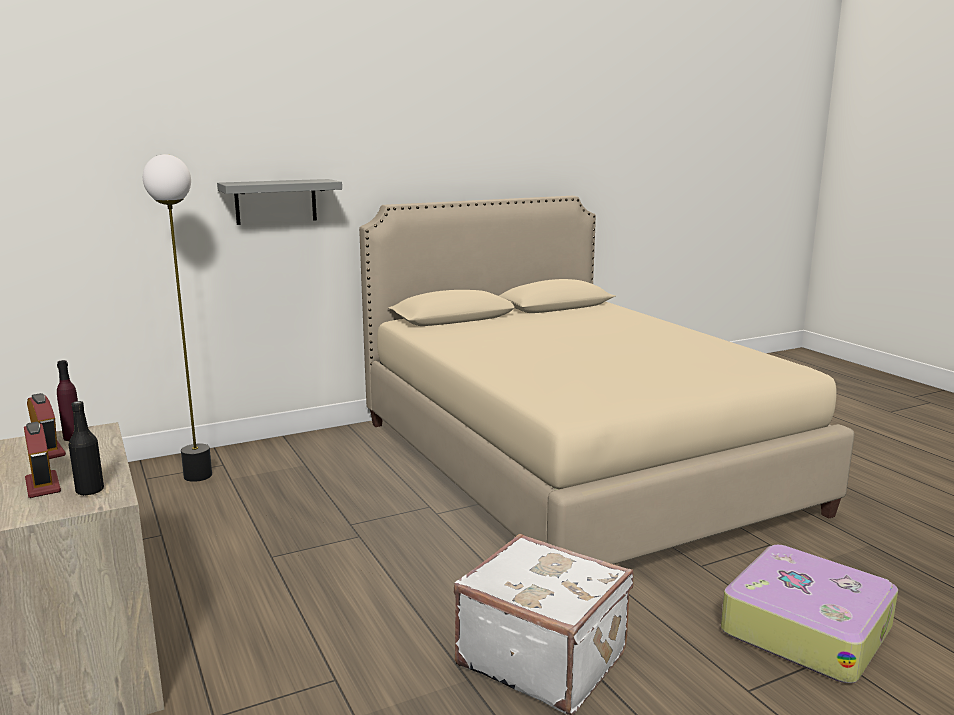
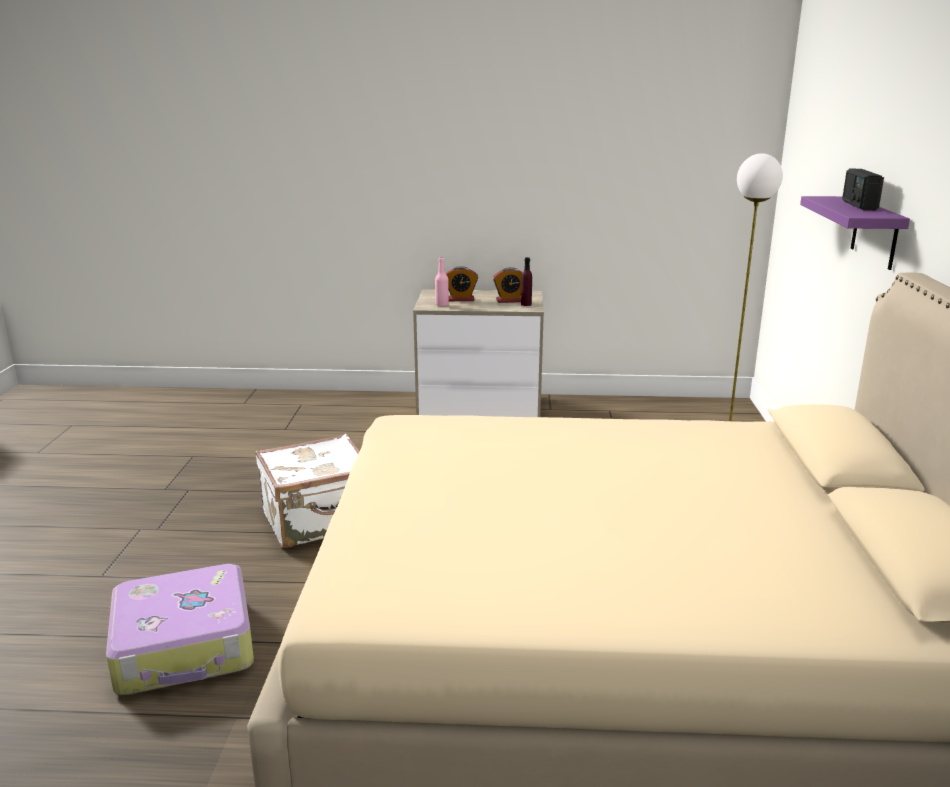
camera: 120 degrees right, 5 degrees up
(90, 491) = (442, 304): black bottle -> pink bottle
(276, 181) = (858, 205): none -> radio
(276, 201) = (875, 232): grey shelf -> purple shelf

